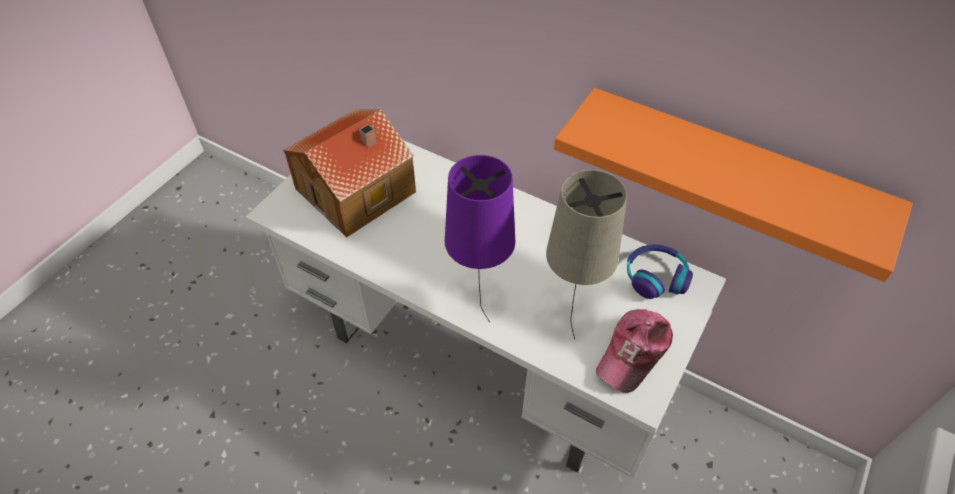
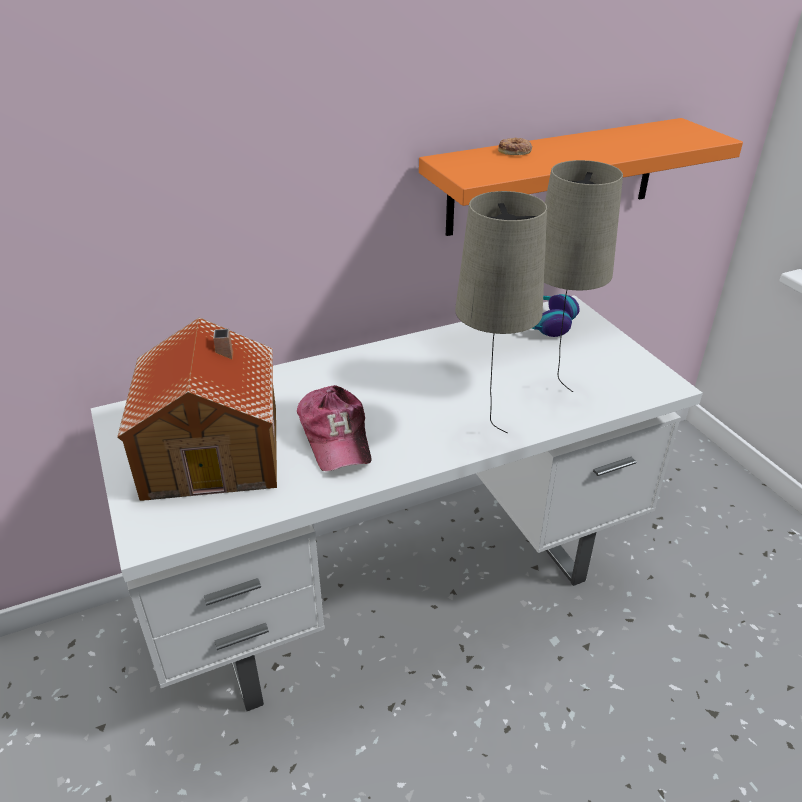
camera: 55 degrees left, 15 degrees down
(479, 311) = (487, 434): purple table lamp -> beige table lamp
(634, 353) = (614, 368): cap -> cap (336, 437)
(666, 131) = (515, 151): none -> donut

